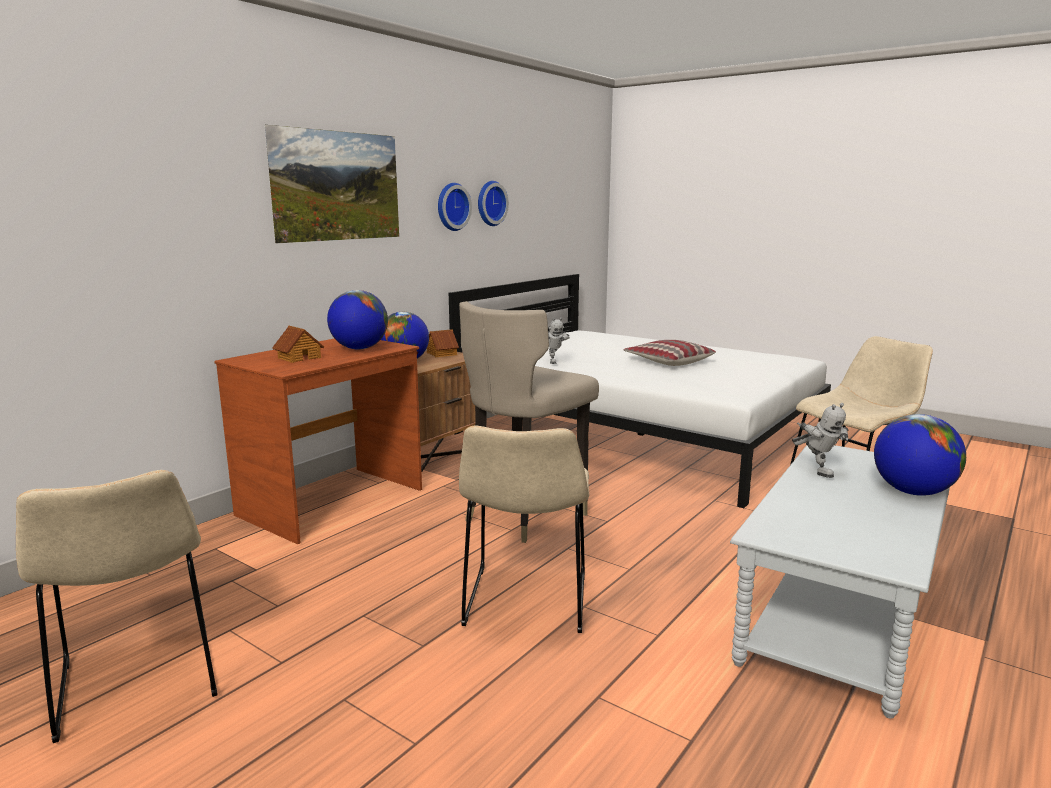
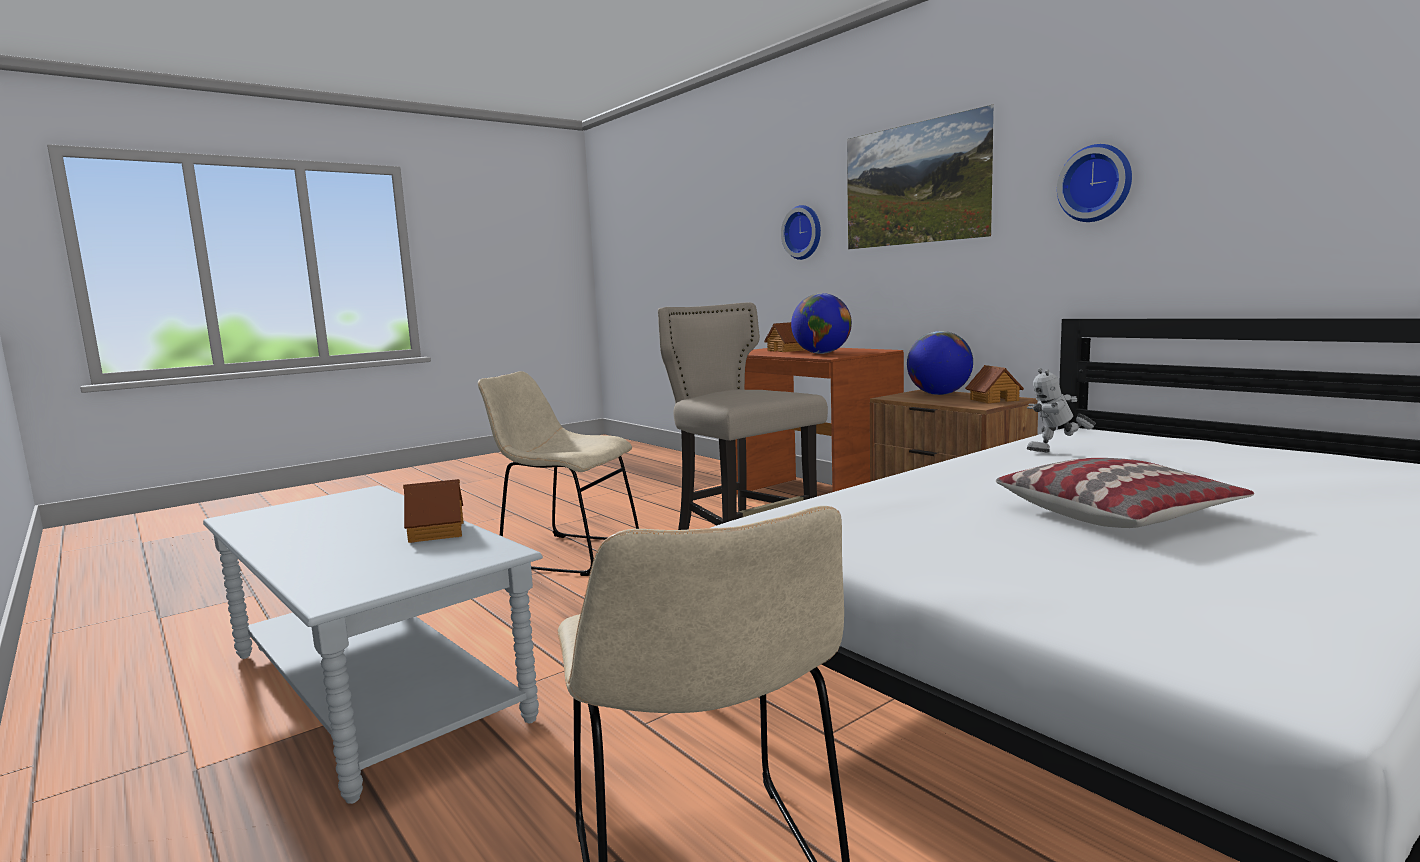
camera: 105 degrees right, 5 degrees down
(138, 685) = (580, 482): beige chair -> none
(489, 203) = (1203, 164): wall clock -> wall clock (804, 232)
(817, 471) = (438, 532): toy robot -> toy house
(913, 492) = (305, 560): globe -> none

